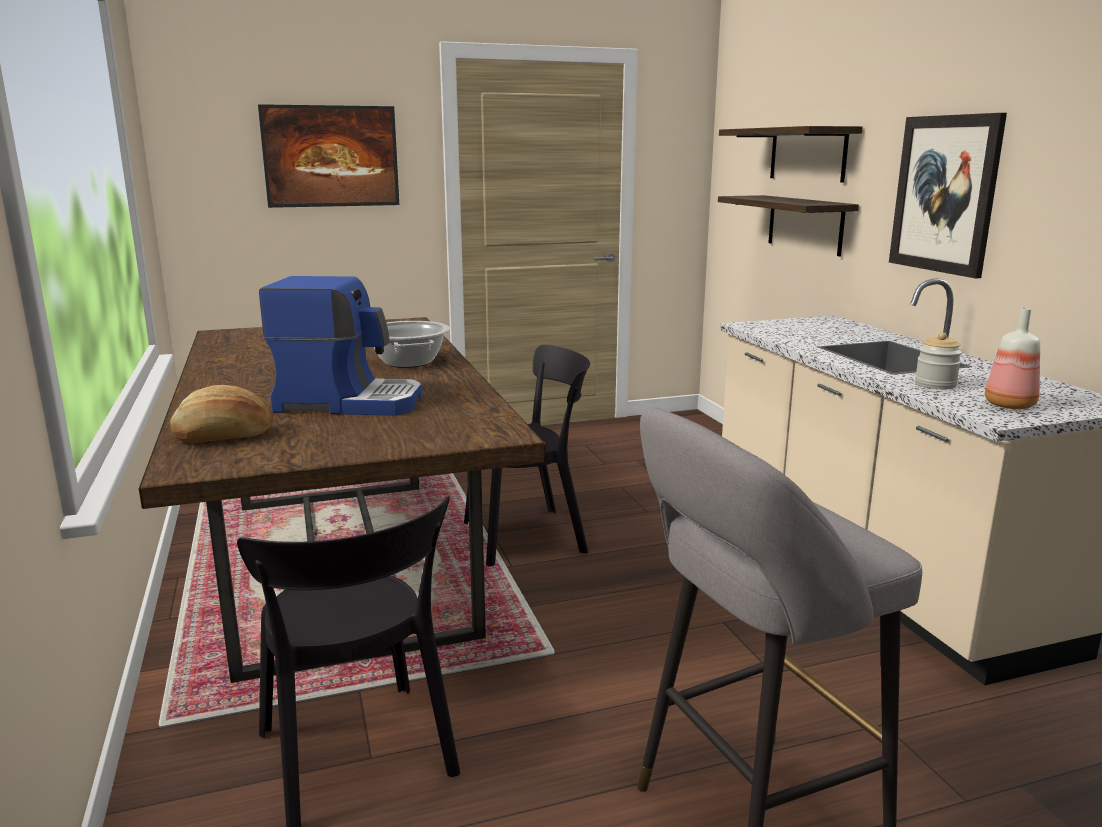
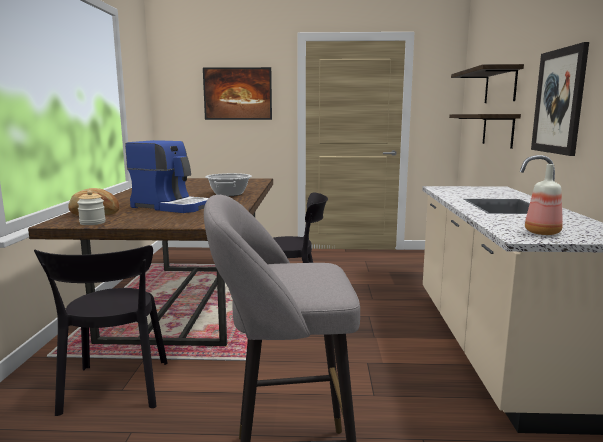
camera: 20 degrees right, 5 degrees down
(935, 384) = (507, 220): jar -> jar (92, 223)

